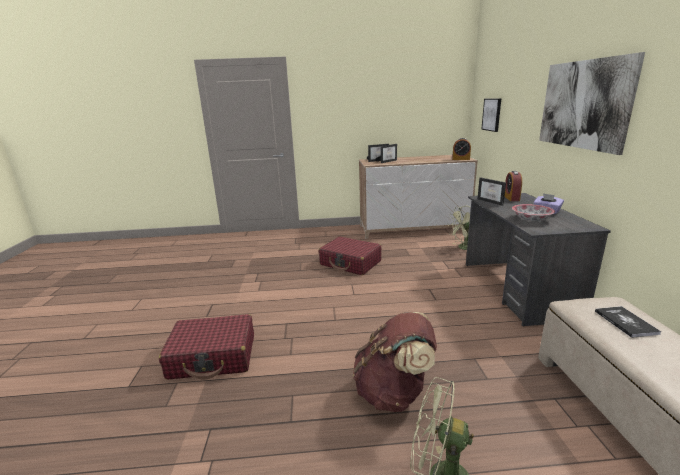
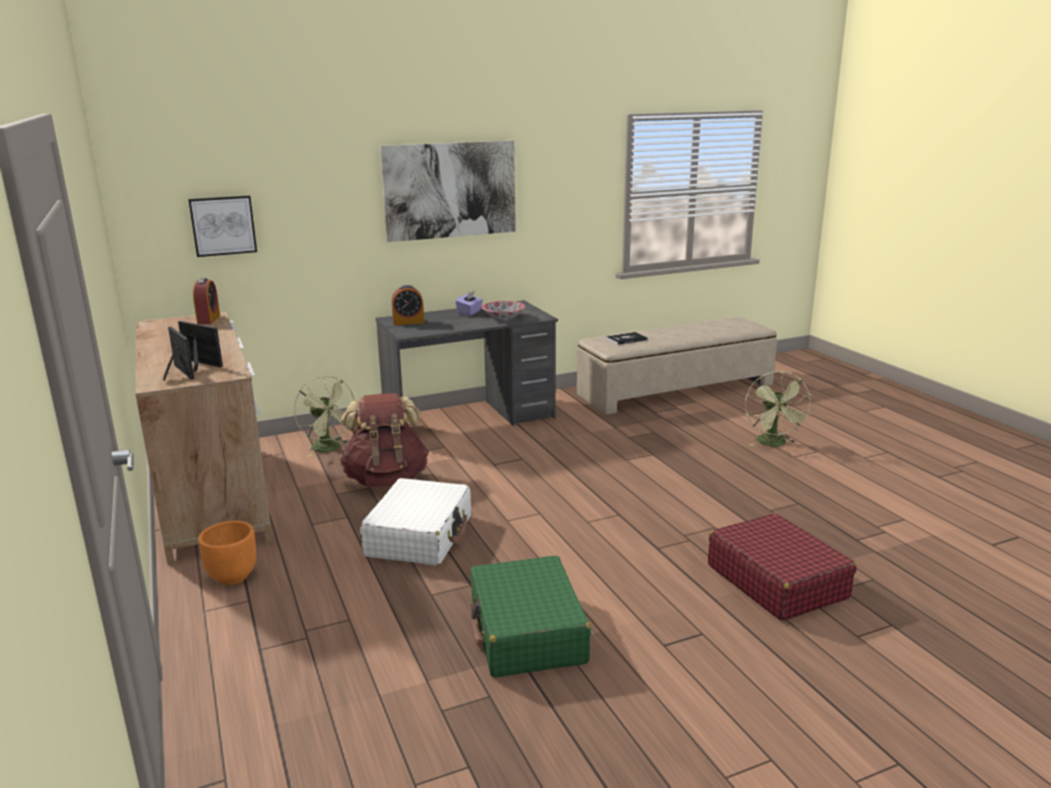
camera: 110 degrees left, 0 degrees up
(256, 277) = (527, 632): none -> green suitcase
(343, 233) = (232, 578): none -> orange planter
(350, 263) = (420, 536): red suitcase -> white suitcase
(394, 393) = (712, 465): brown backpack -> brown backpack (386, 479)
(492, 201) = (430, 329): picture frame -> none

